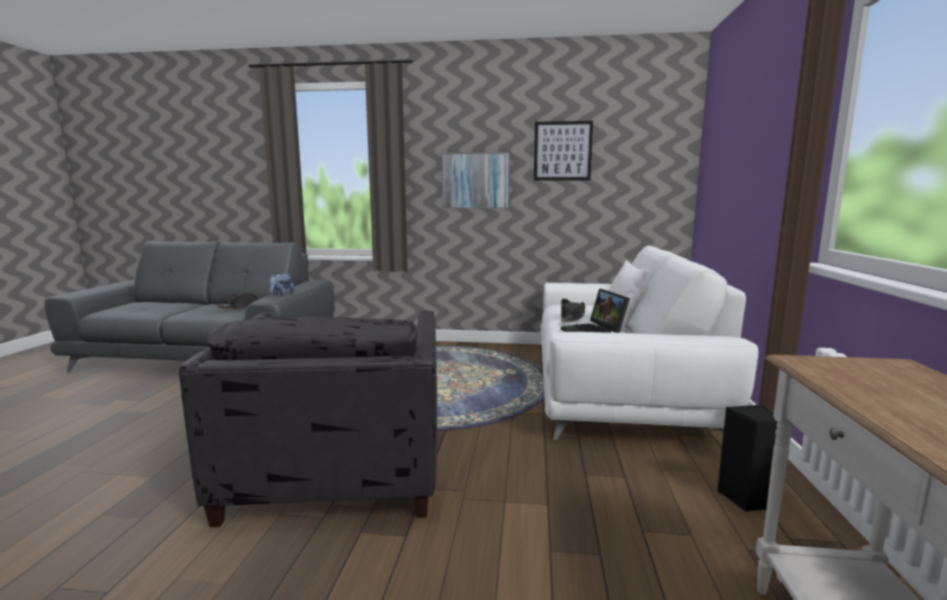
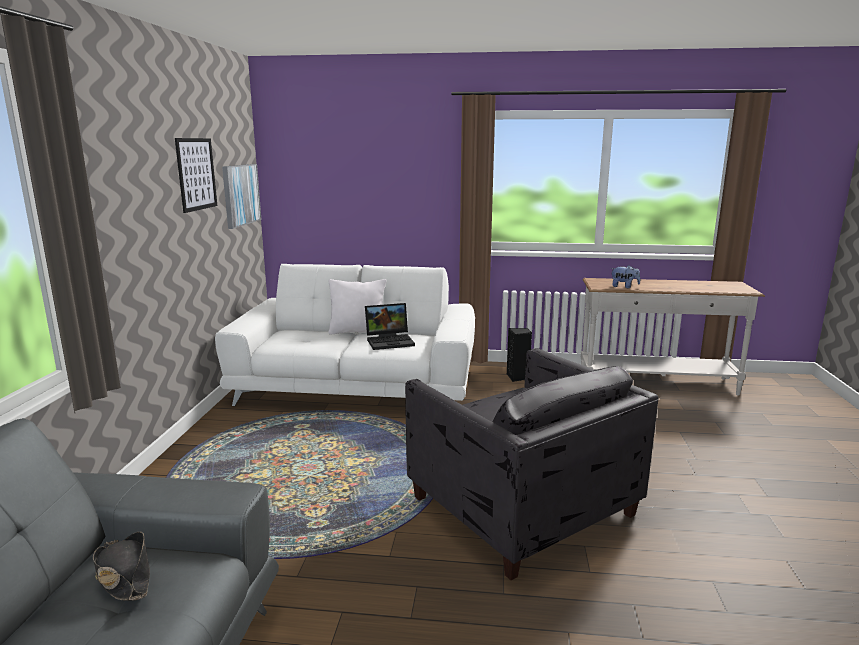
camera: 90 degrees left, 5 degrees up
(281, 294) = (191, 489): plush toy -> plush toy (624, 287)
(338, 470) = (522, 506): grey armchair -> grey armchair turned 60 degrees clockwise
(475, 181) = (140, 222): picture -> picture (240, 194)
(572, 317) = (331, 343): black hat -> none

